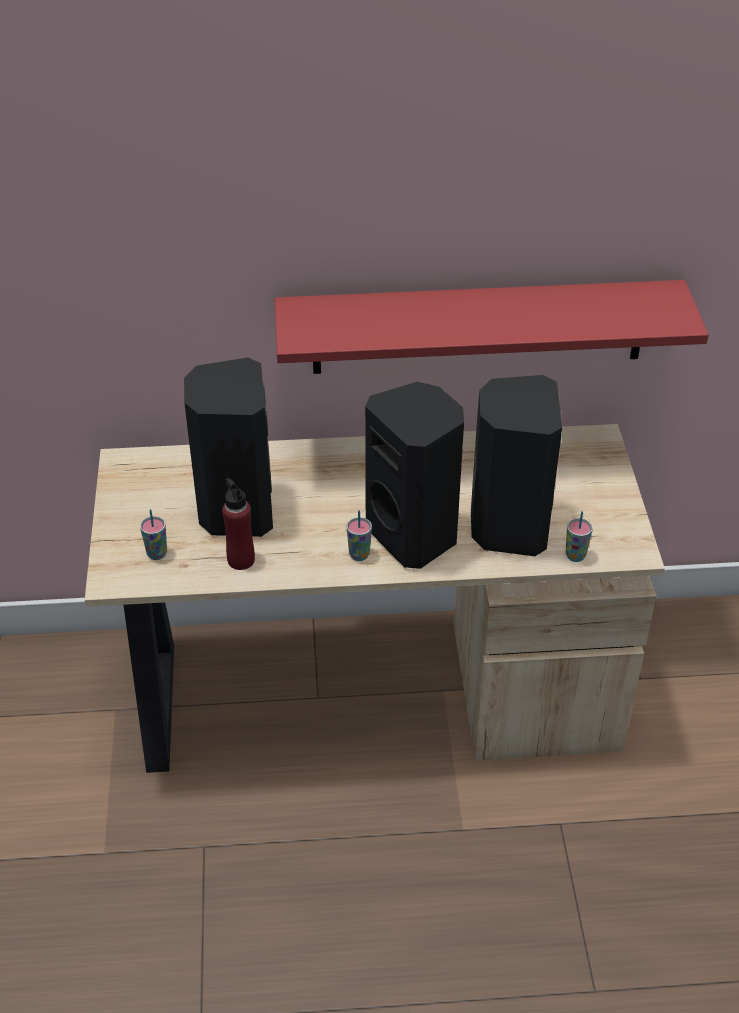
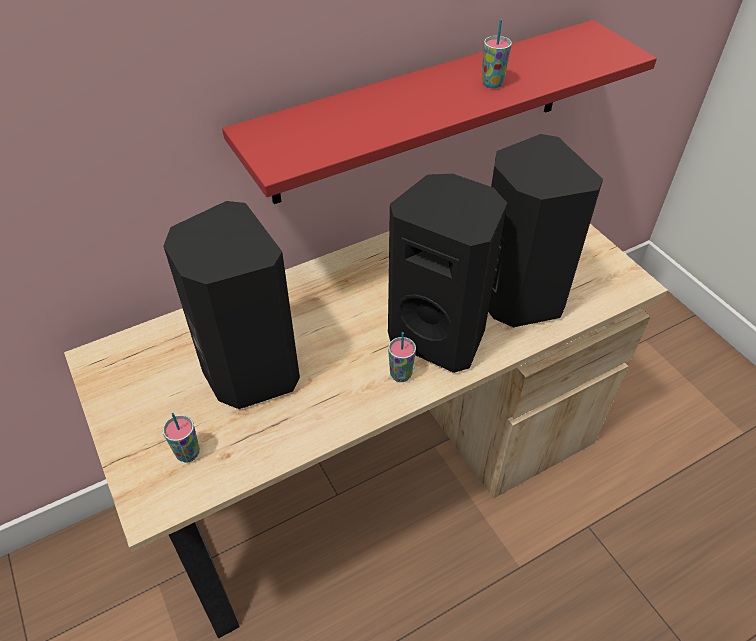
camera: 25 degrees left, 5 degrees up
(241, 560) = (285, 425): red bottle -> none
(575, 556) = (590, 304): cup -> cup (492, 83)

